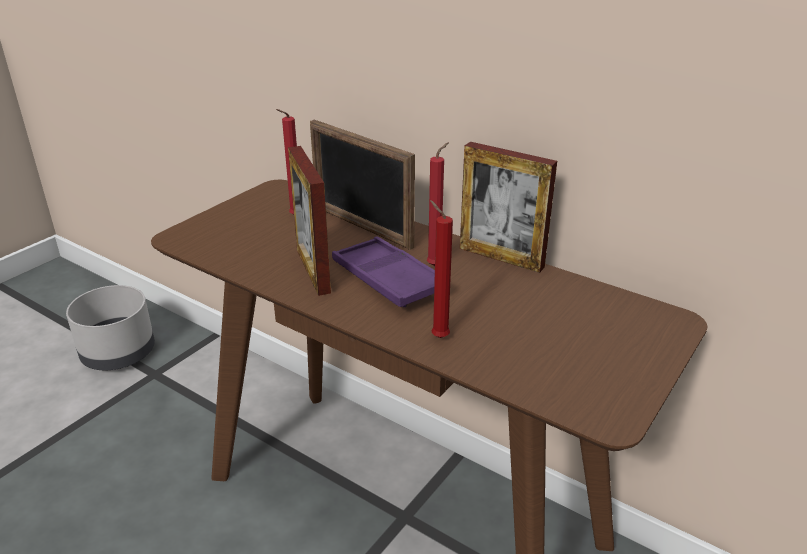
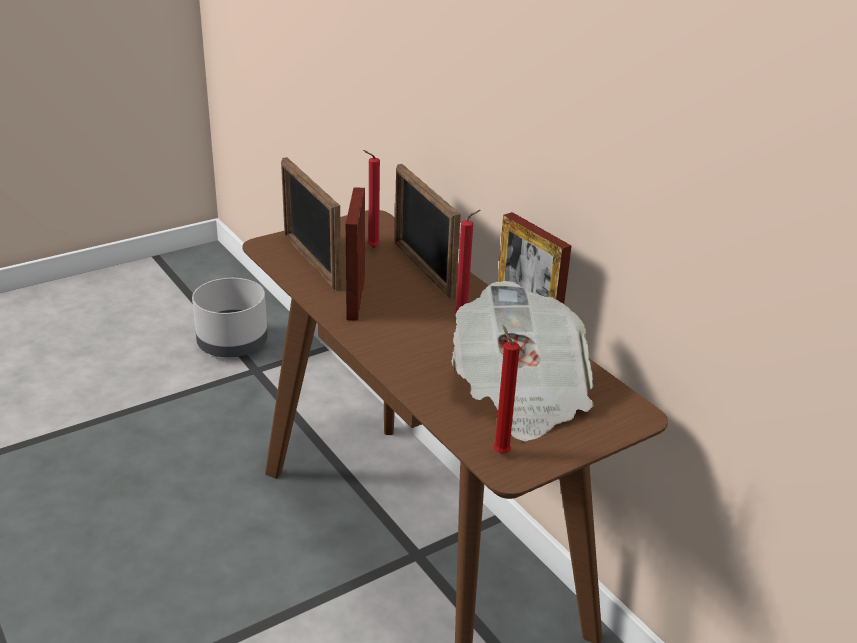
camera: 20 degrees right, 0 degrees up
(240, 244) = (311, 262): none -> picture frame
(388, 279) = (412, 320): purple tray -> none
(437, 336) = (419, 375): red candle -> red candle (499, 452)
(551, 328) = (520, 393): none -> newspaper

